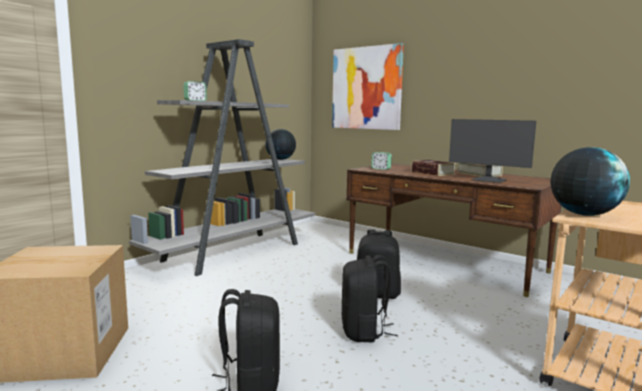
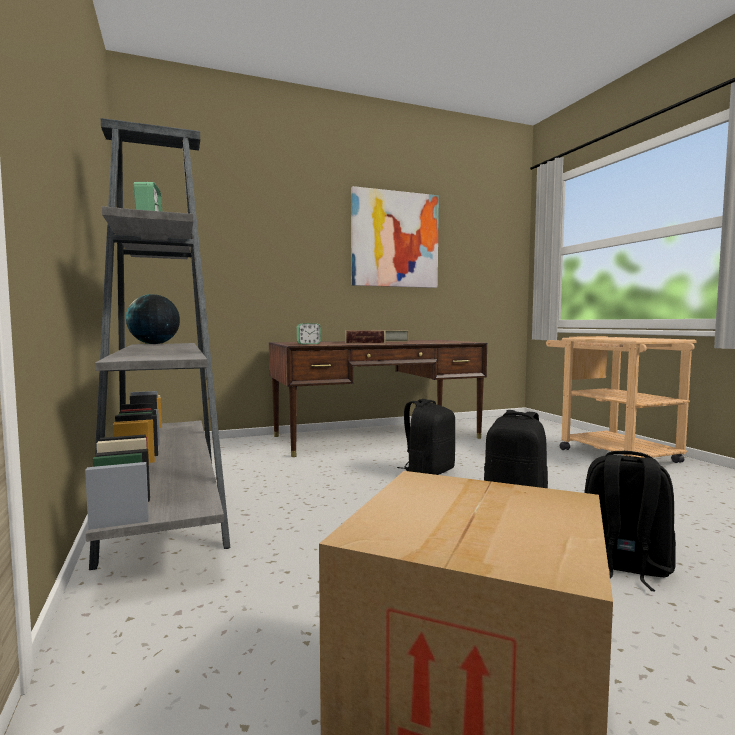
camera: 60 degrees left, 5 degrees down
(366, 88) = (223, 246): picture -> picture (395, 239)
(488, 180) = (427, 342): monitor -> none
(584, 214) = (628, 339): globe -> none

